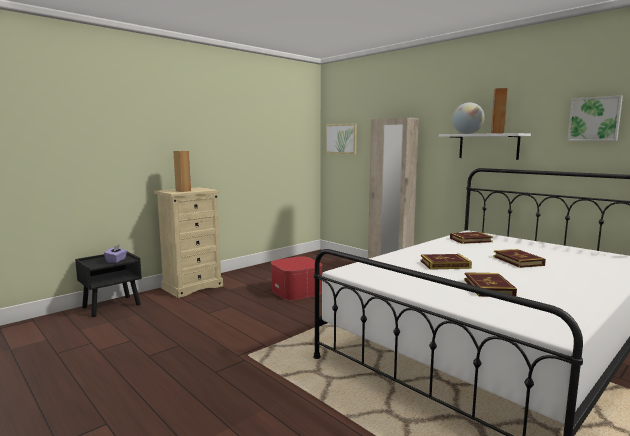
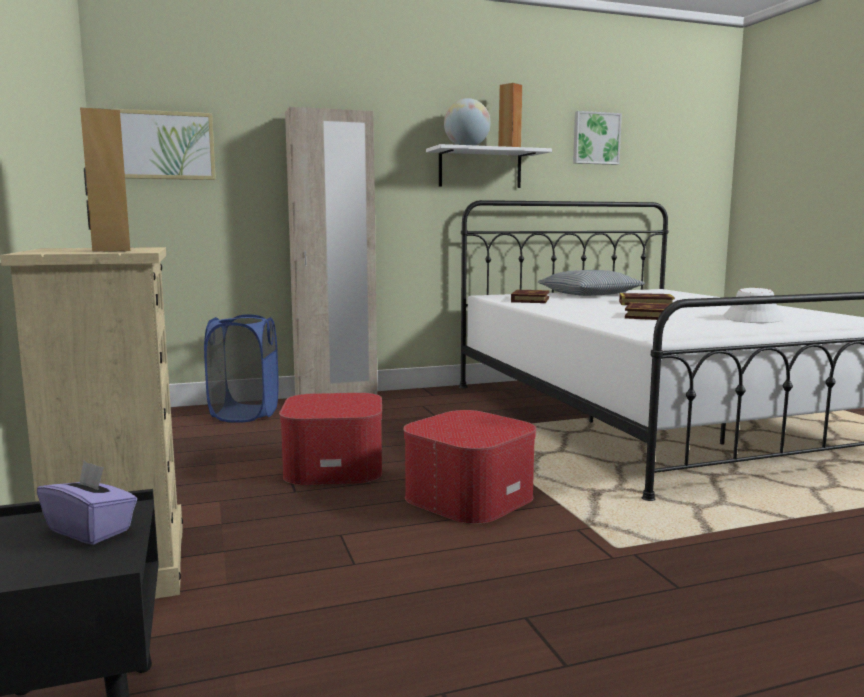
camera: 65 degrees left, 0 degrees up
(285, 319) = (469, 496): none -> ottoman
(343, 264) = (245, 414): none -> blue laundry basket
(488, 288) = (753, 318): book -> white hat
(541, 247) = (589, 294): none -> pillow

